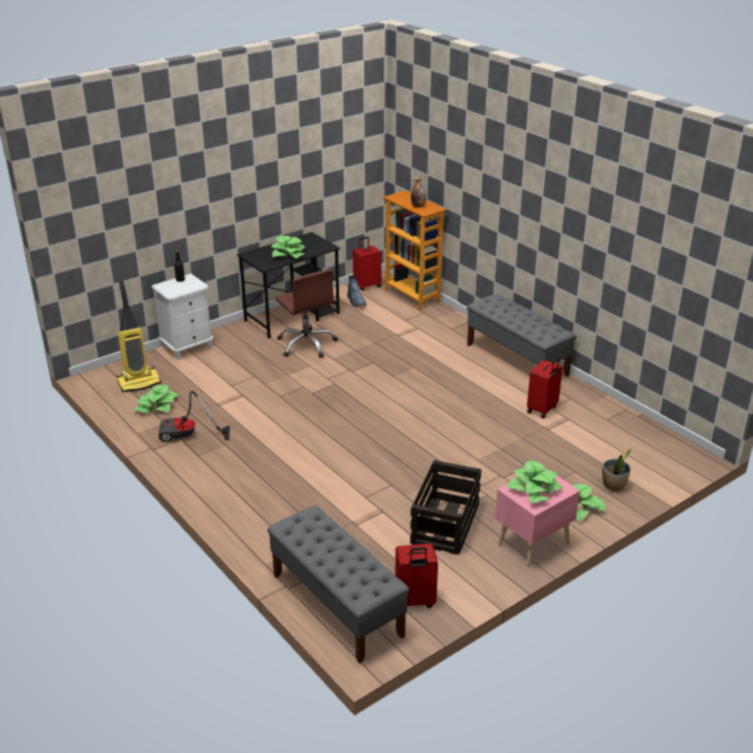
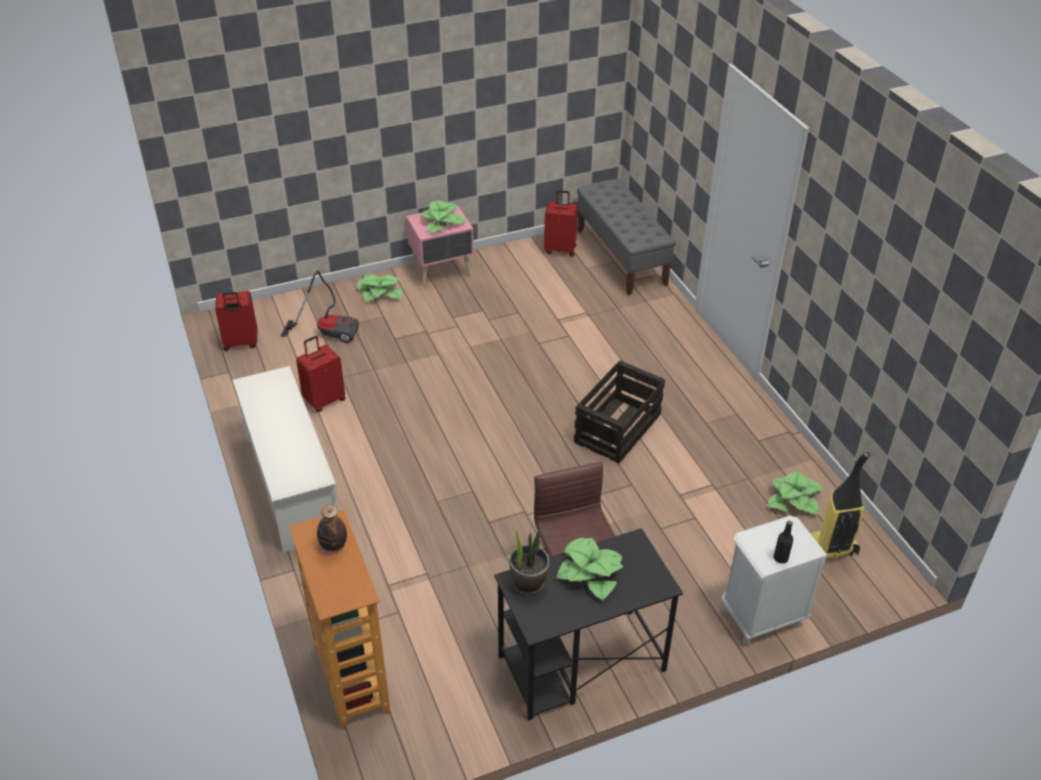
camera: 165 degrees left, 10 degrees up
(188, 437) = (749, 442): vacuum cleaner -> vacuum cleaner (328, 331)
(356, 302) = (457, 685): boot -> none
(367, 285) = (416, 738): red suitcase -> red suitcase (241, 343)
(445, 524) = (506, 299): crate -> crate (618, 428)
(517, 360) = (292, 485): grey bench -> white shoe rack
(613, 486) = (330, 304): potted plant -> potted plant (528, 583)

